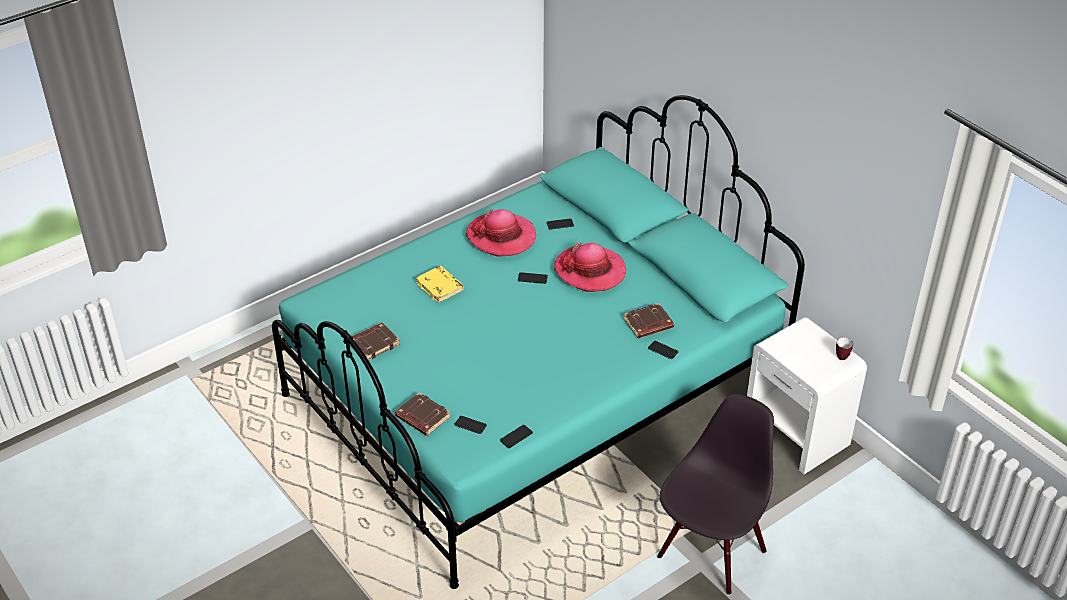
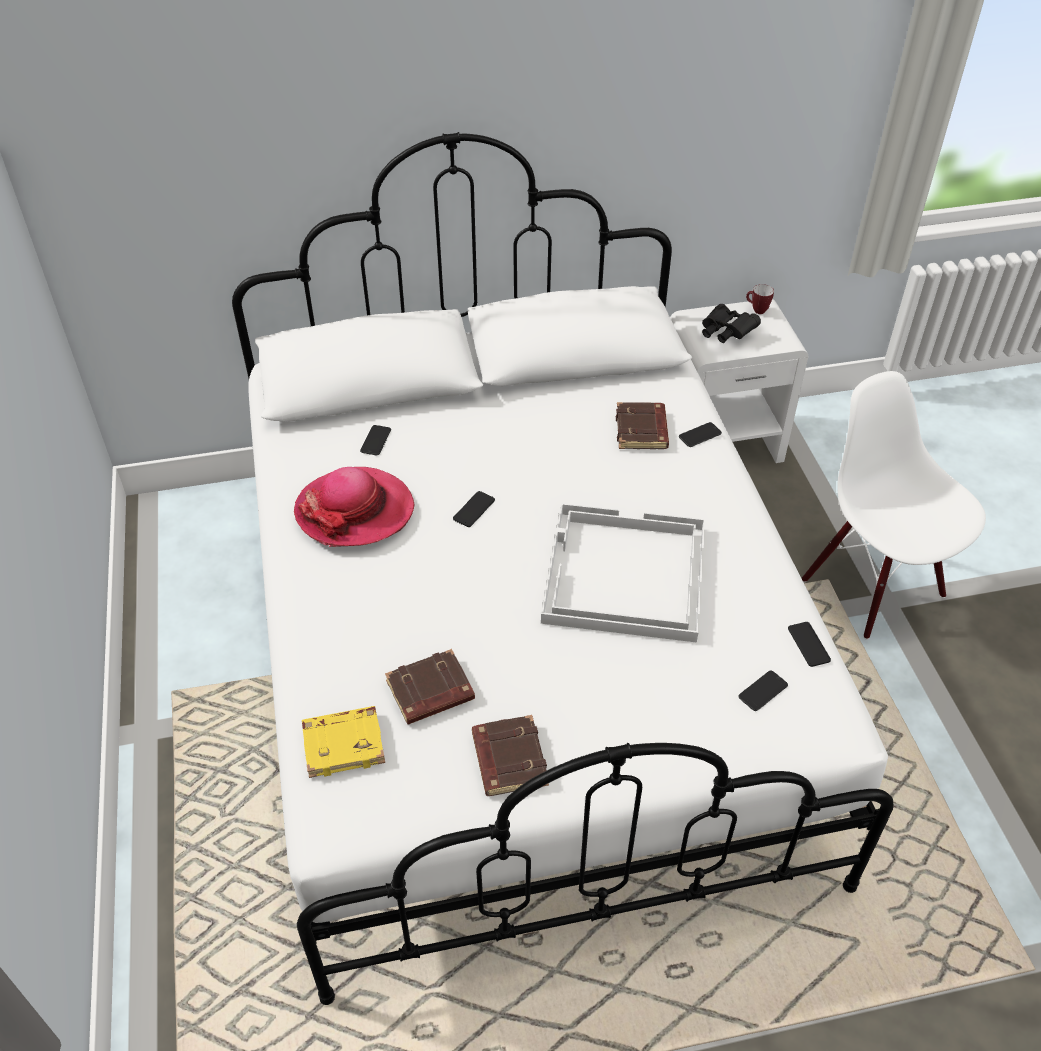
camera: 65 degrees left, 5 degrees up
(422, 417) = (720, 749): brown book -> brown book (430, 692)
(440, 287) = (421, 622): yellow book -> yellow book (344, 744)
(521, 349) = (623, 575): none -> white tray
(534, 394) = (522, 655): turquoise bed -> white bed
(590, 271) = (498, 446): hat -> none
(710, 552) = (874, 587): black chair -> white chair
(801, 346) = (725, 333): none -> black binoculars

